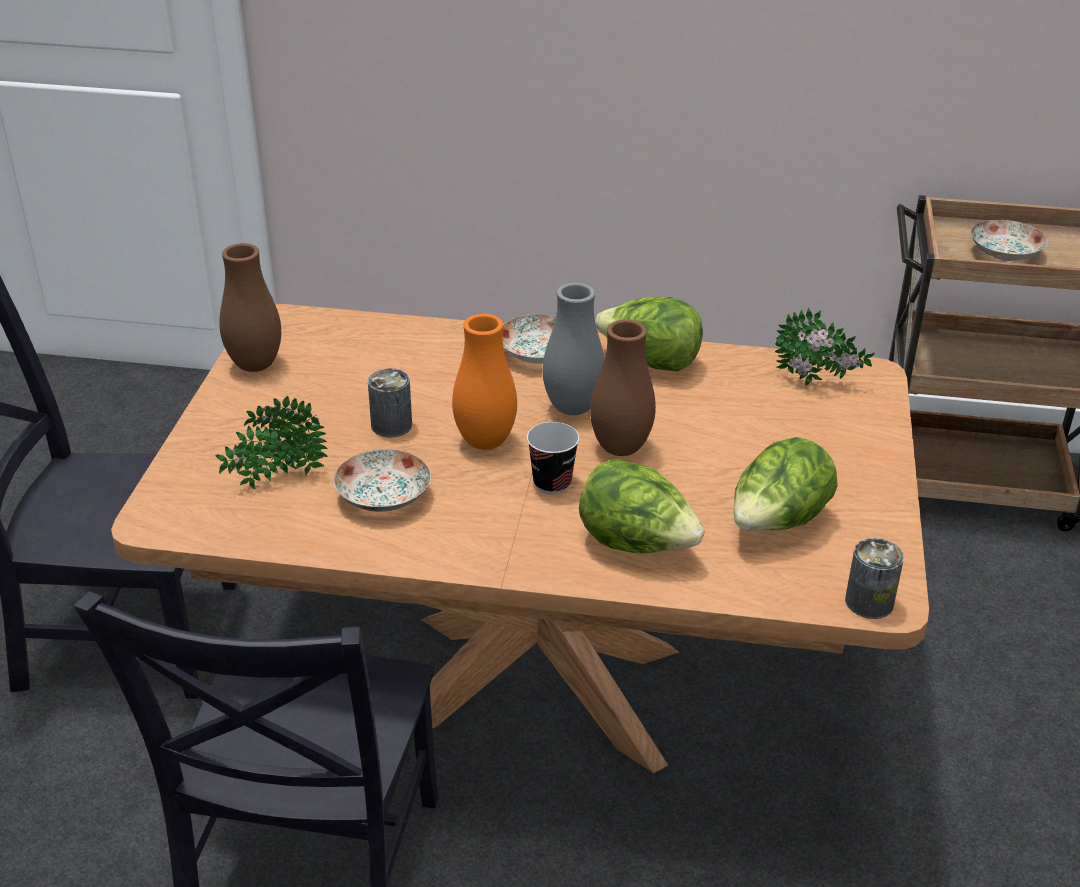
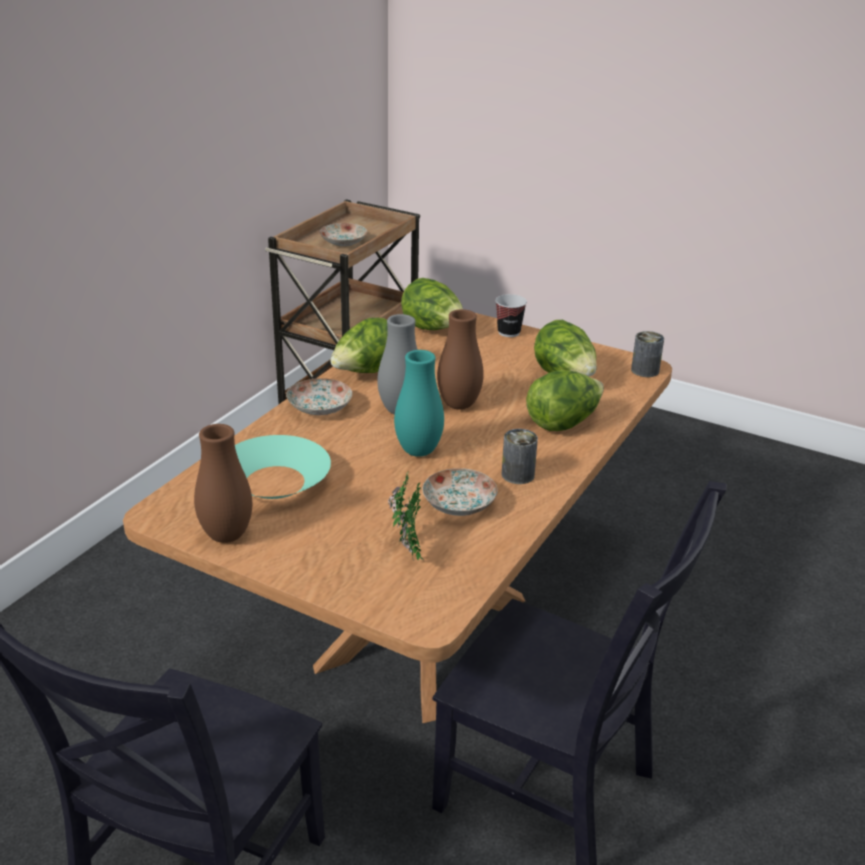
camera: 70 degrees left, 5 degrees down
(366, 365) = (275, 481): none -> turquoise bowl
(391, 425) = (369, 485): can -> can (518, 475)
(485, 442) = (418, 451): orange vase -> turquoise vase
(552, 483) = (483, 437): cup -> cup (509, 332)
(817, 383) = (433, 329): potted plant -> lettuce

